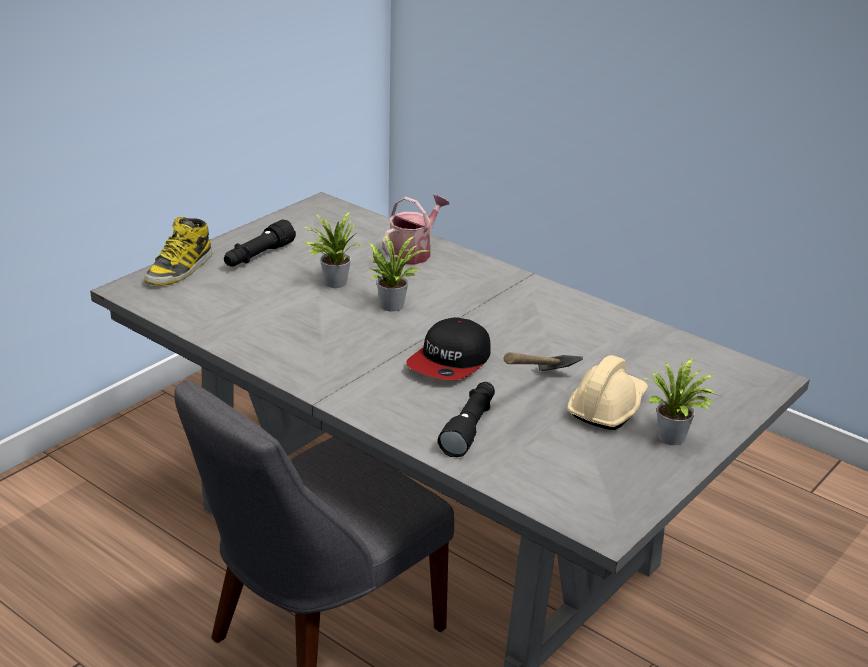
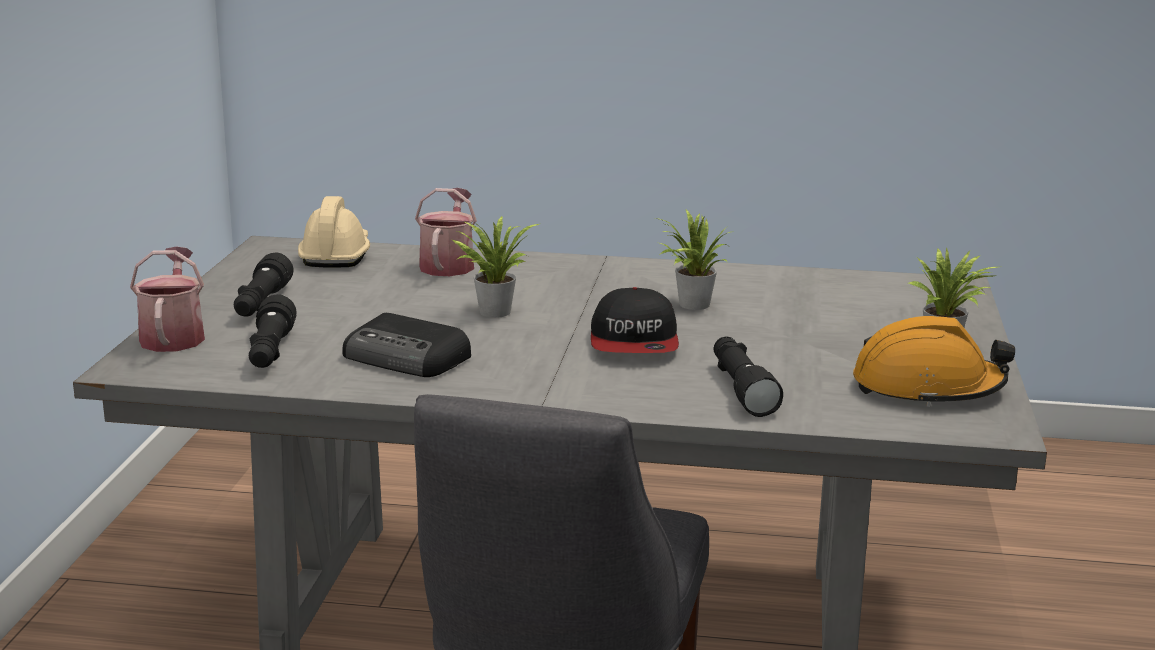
camera: 30 degrees left, 10 degrees down
(180, 269) = (173, 336): boot -> watering can
(218, 300) = (270, 352): none -> black flashlight
(290, 330) = (407, 358): none -> radio
(332, 282) = (392, 307): potted plant -> potted plant (690, 305)
(537, 398) = (770, 349): hammer -> none
(605, 472) = (927, 388): none -> orange hard hat
(607, 407) = (848, 339): beige hard hat -> beige hard hat (336, 255)

